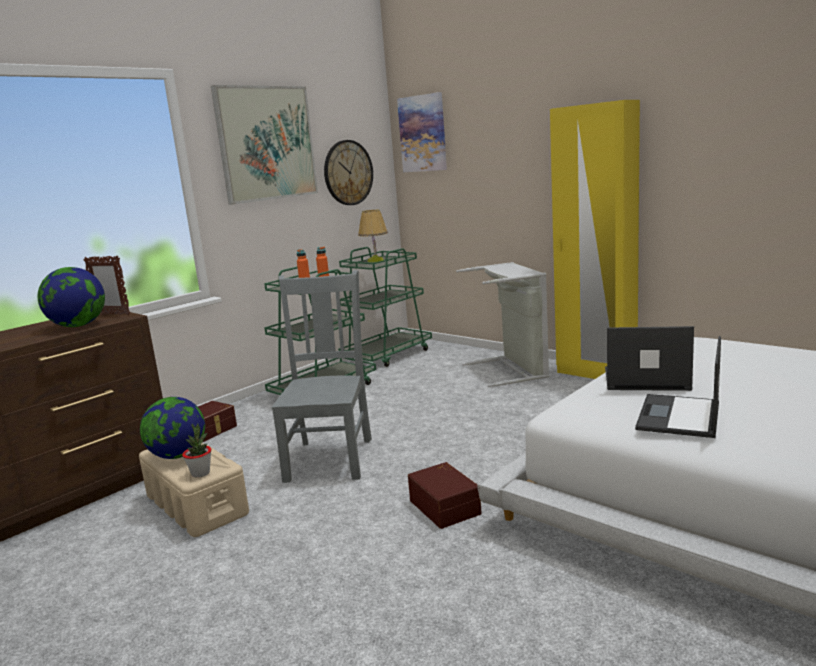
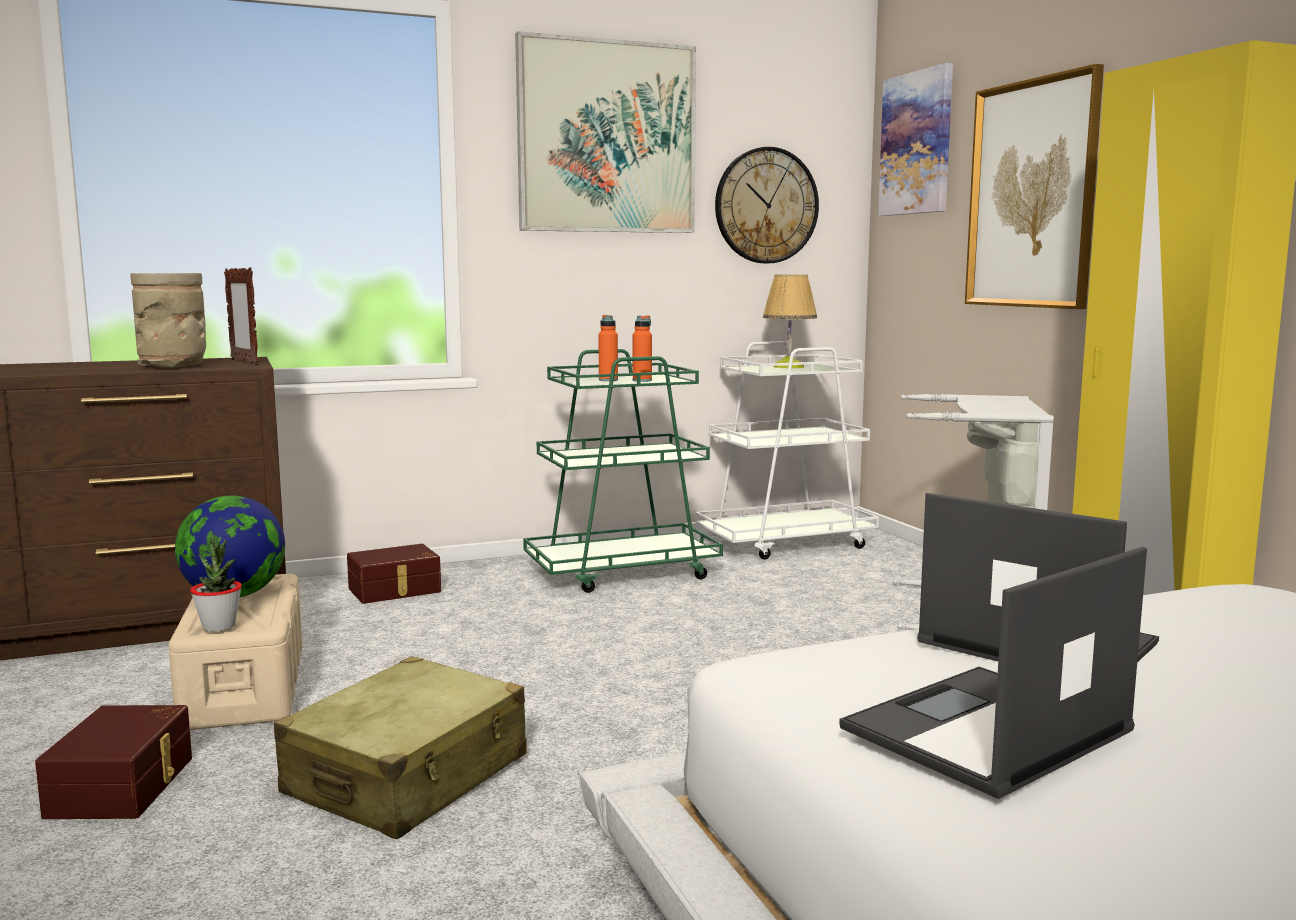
camera: 25 degrees right, 5 degrees down
(78, 326) = (173, 366): globe -> beige vase
(330, 457) = (503, 672): grey chair -> none
(351, 518) = (408, 776): none -> beige suitcase
(387, 355) = (786, 543): green cart -> white cart
(446, 506) = (576, 808): brown storage box -> brown storage box (124, 786)
(499, 161) = (1032, 194): none -> picture

